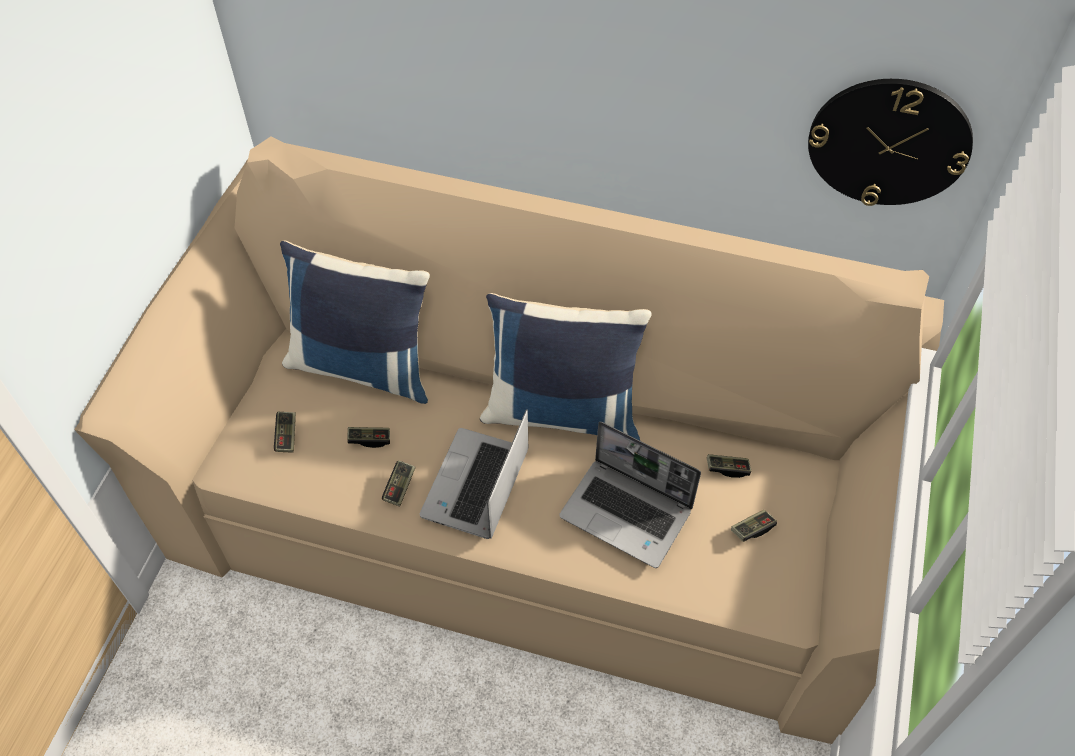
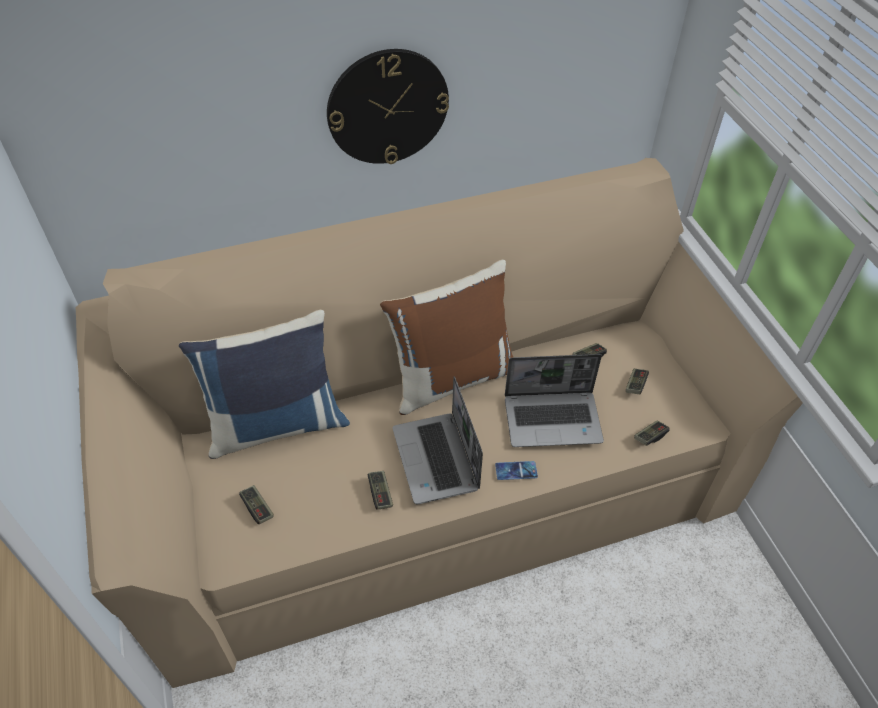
camera: 35 degrees left, 5 degrees down
(369, 439) = (328, 473): game controller -> game controller (650, 436)
(545, 543) = (516, 471): none -> phone
(562, 411) = (452, 377): blue pillow -> brown pillow
(888, 142) = (601, 72): wall clock -> wall clock (387, 107)

